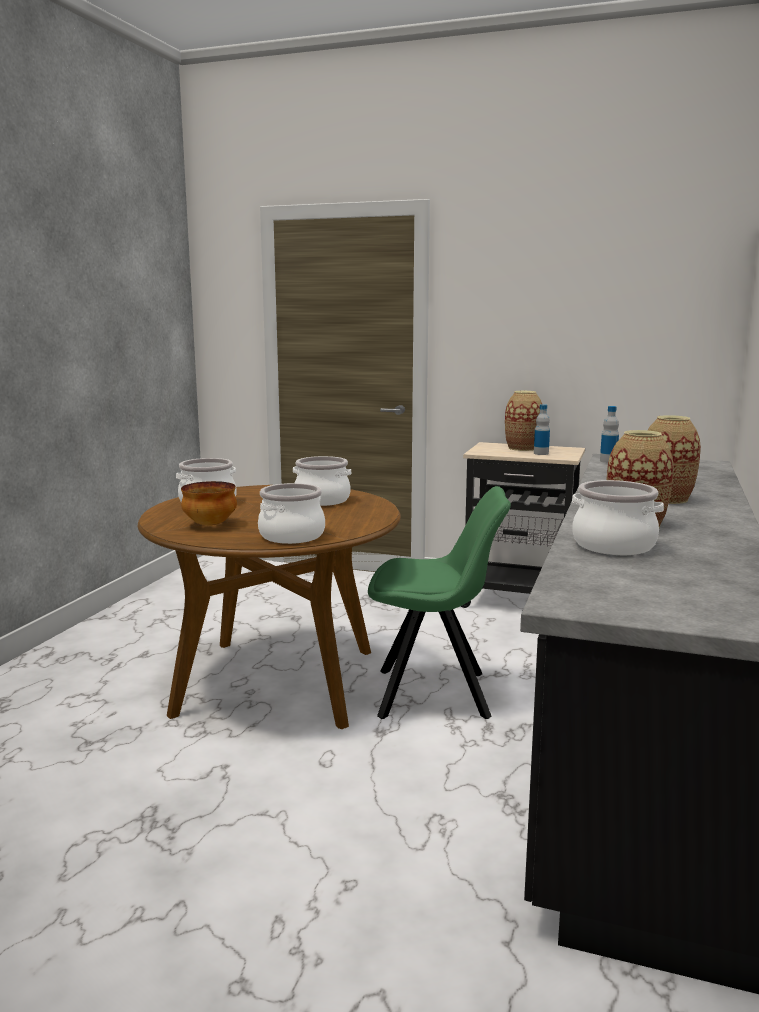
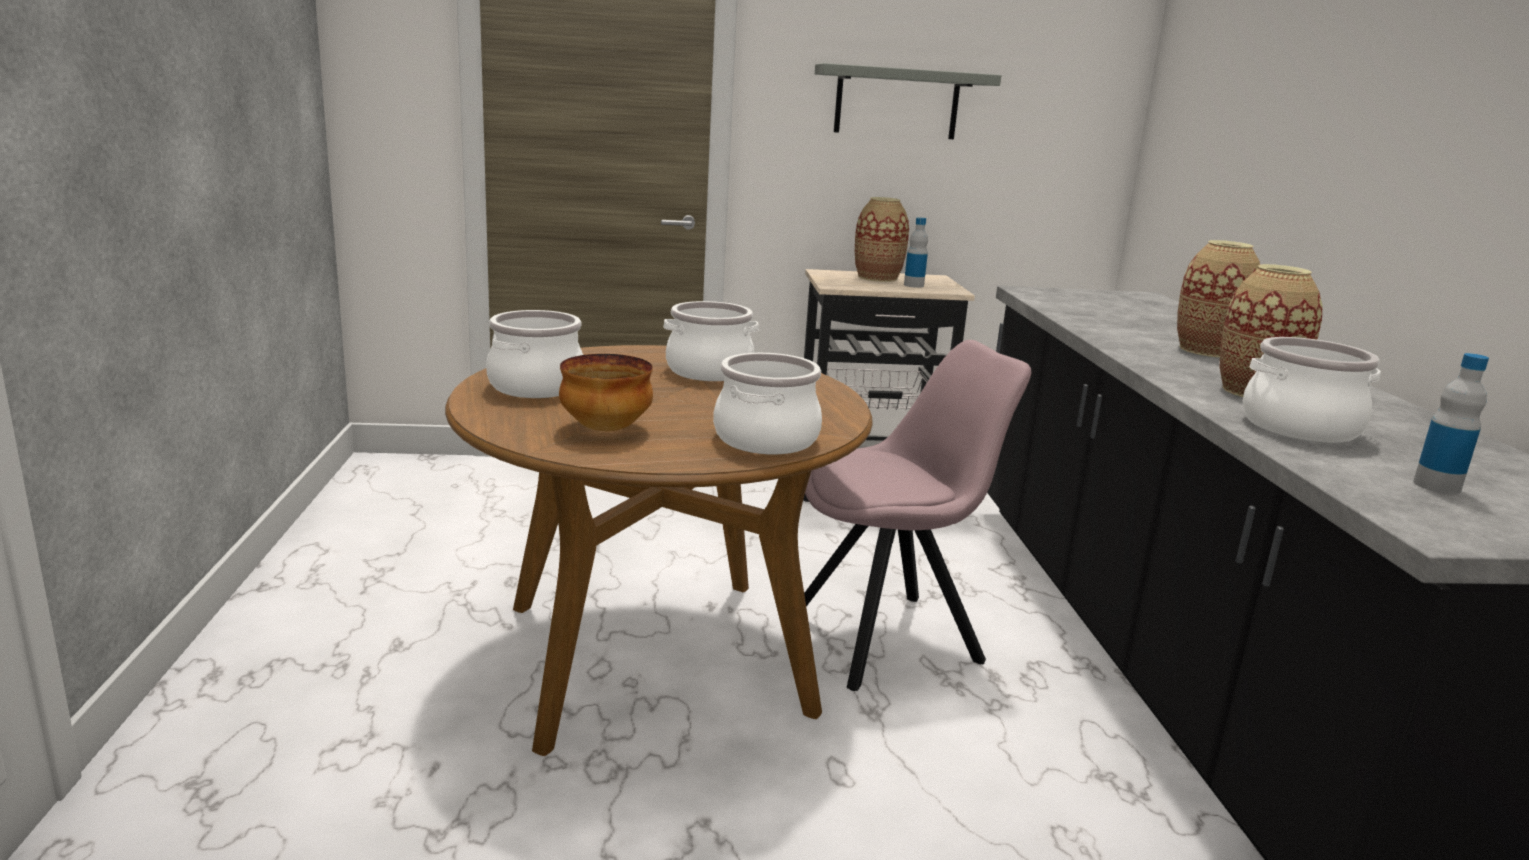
camera: 25 degrees left, 5 degrees up
(434, 694) = (886, 639): green chair -> pink chair
(541, 323) = (897, 103): none -> grey shelf
(608, 461) = (1038, 296): bottle -> bottle (1436, 486)

